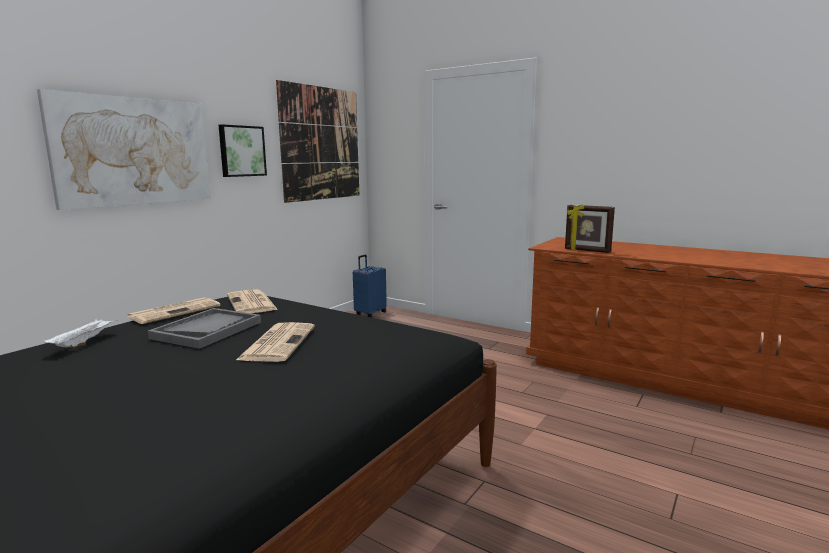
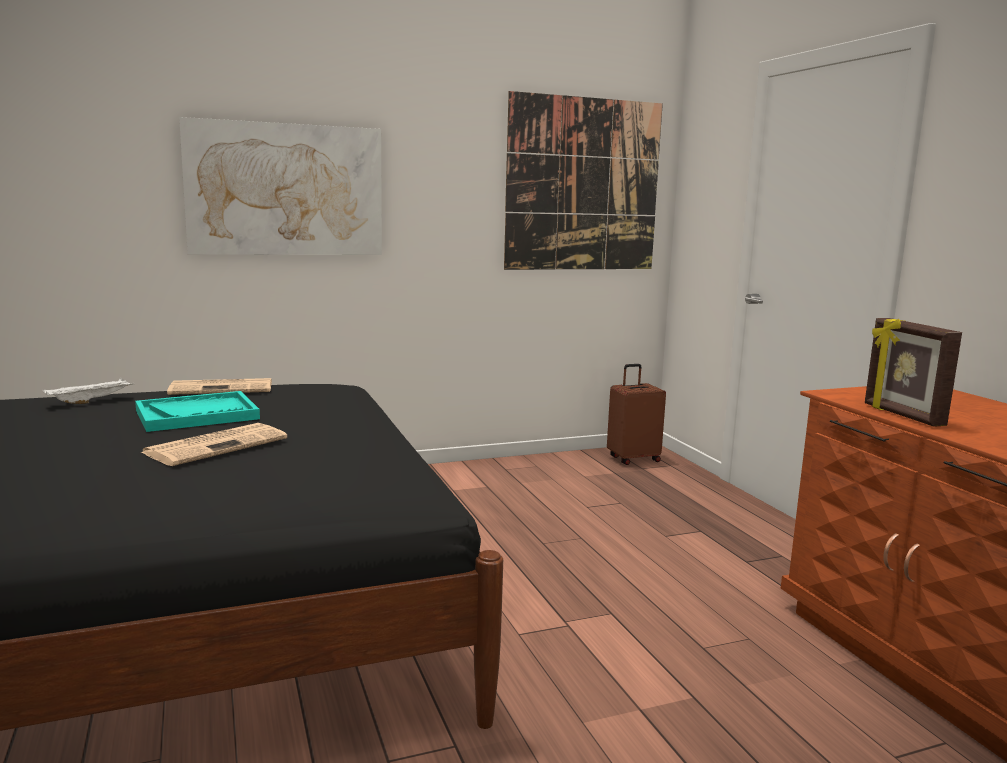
camera: 35 degrees right, 0 degrees up
(207, 330) = (197, 414): grey tray -> turquoise tray
(241, 151) = (440, 193): picture -> none
(252, 303) = (306, 396): newspaper -> none
(370, 313) = (633, 459): blue suitcase -> brown suitcase

